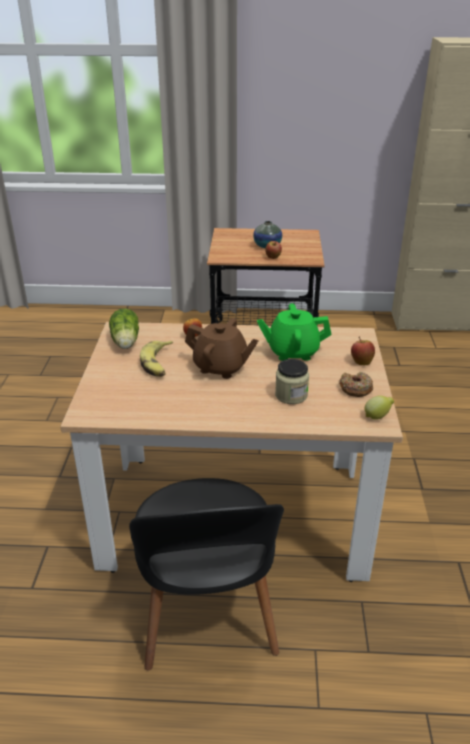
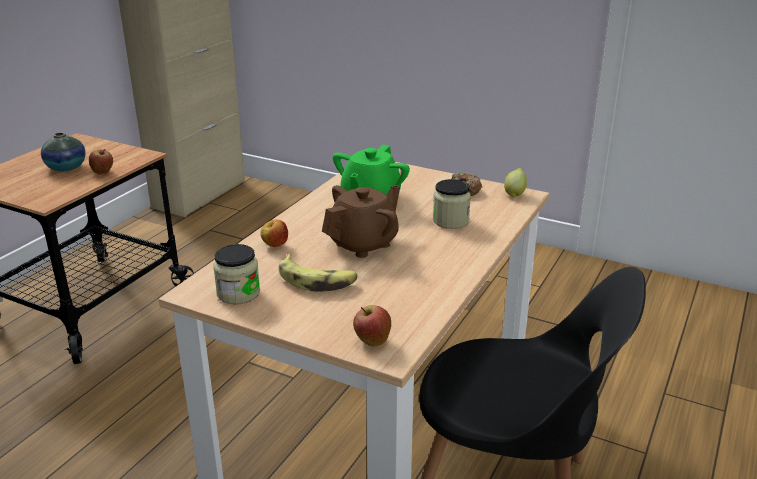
camera: 65 degrees left, 5 degrees down
(125, 342) = (238, 293): lettuce -> jar
(361, 362) = (420, 176): apple -> apple (372, 341)

